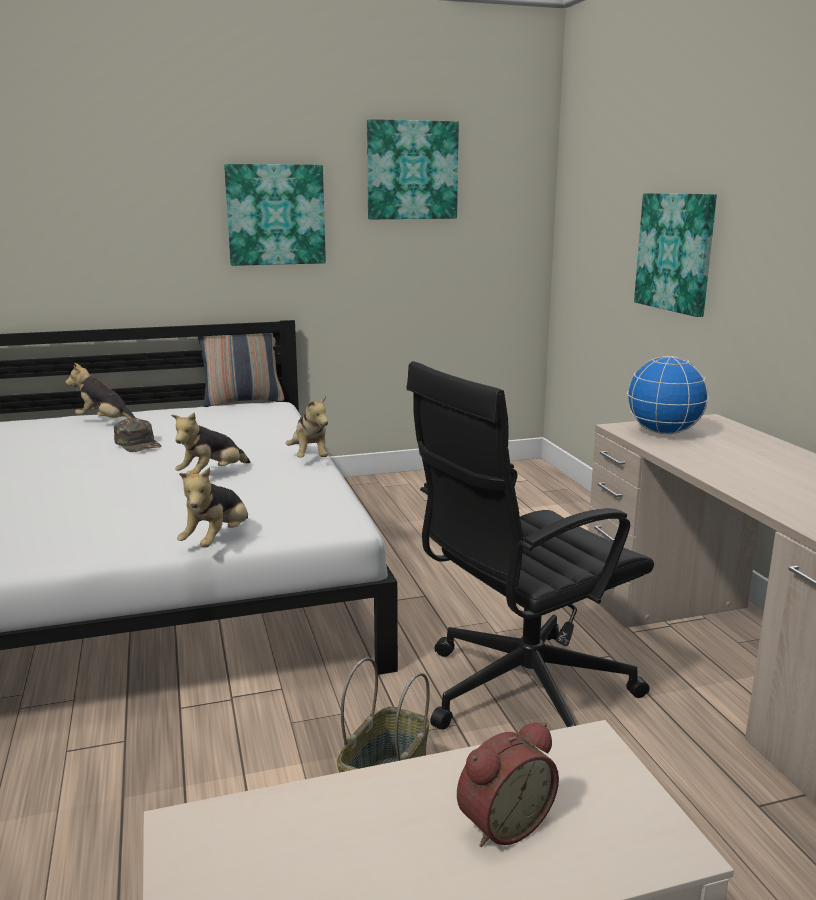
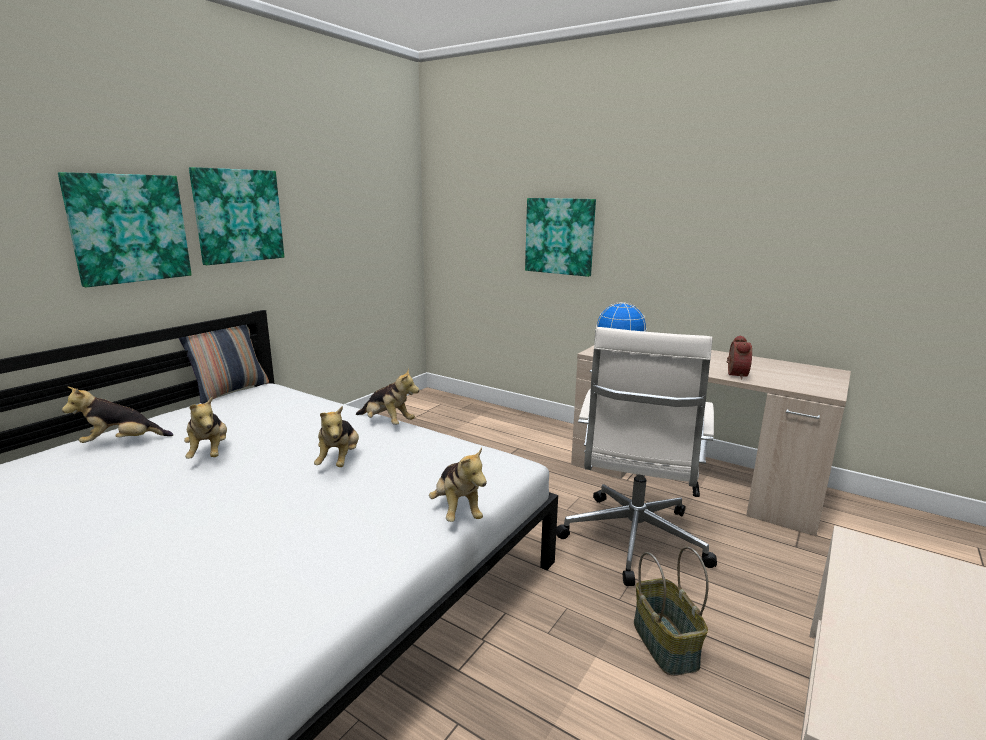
camera: 40 degrees left, 0 degrees up
(138, 444) = (210, 453): green cap -> plush toy
(412, 170) = (337, 178): picture -> picture (129, 228)
(502, 822) = (916, 604): alarm clock -> alarm clock (734, 375)
(520, 693) = (633, 541): black office chair -> white office chair

